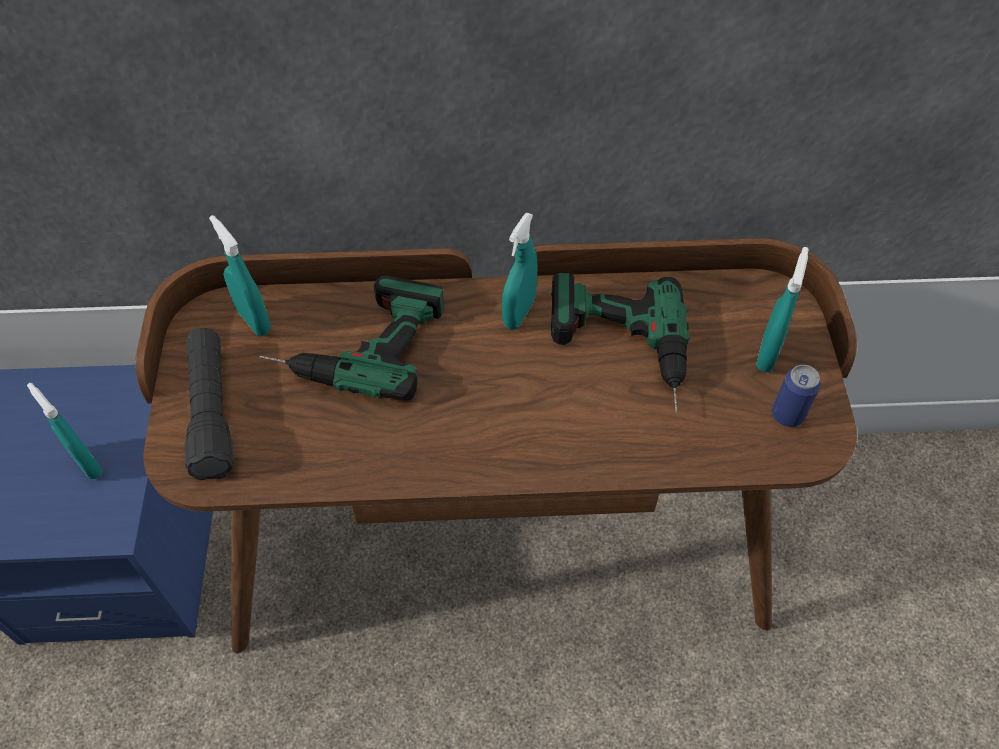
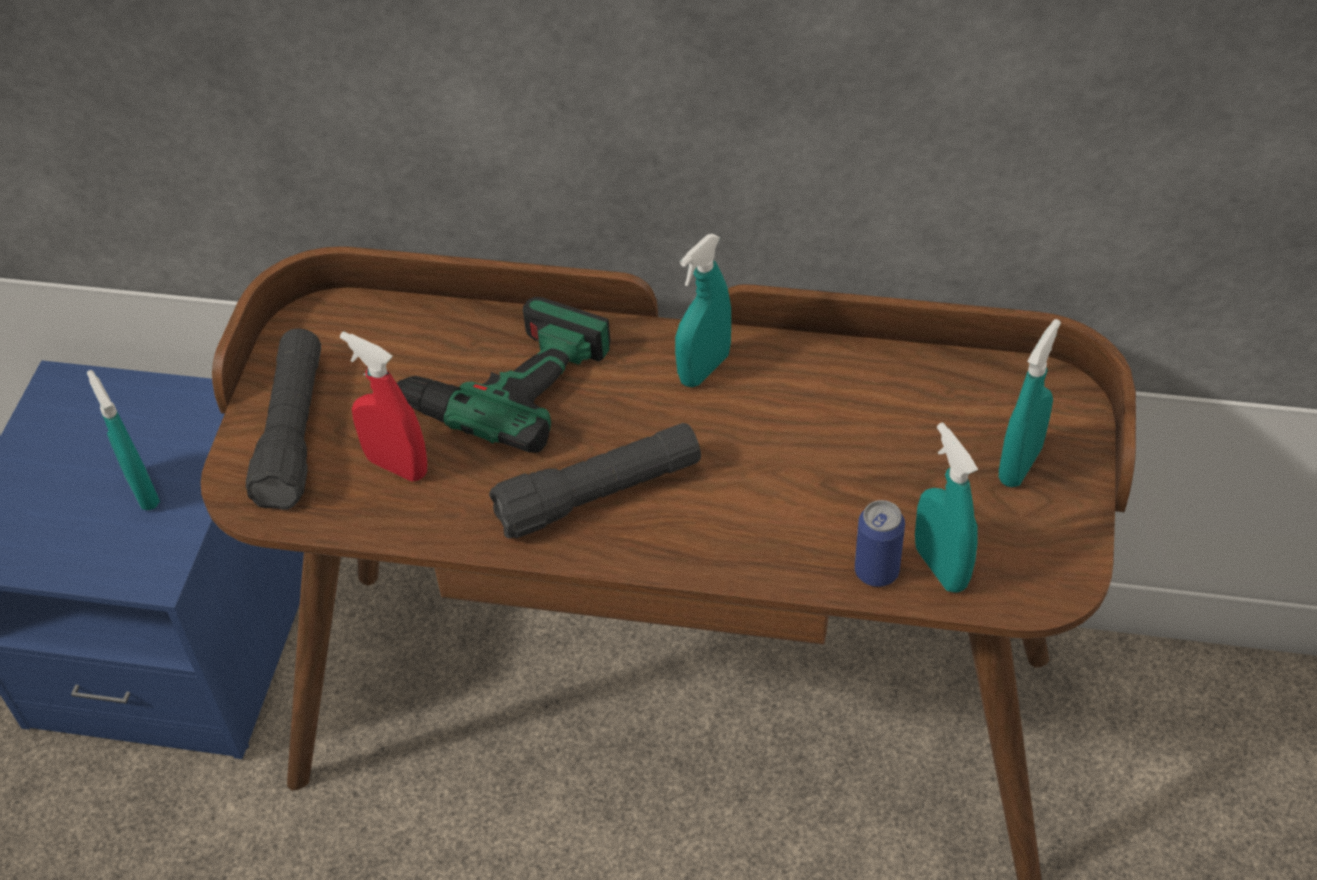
camera: 15 degrees right, 5 degrees down
(254, 320) = (369, 332): turquoise spray bottle -> turquoise spray bottle (940, 567)
(302, 427) = (397, 466): none -> red spray bottle
(466, 426) = (599, 495): none -> black flashlight
(619, 352) = (821, 435): power drill -> none
(787, 415) = (1022, 544): can -> can (876, 571)

